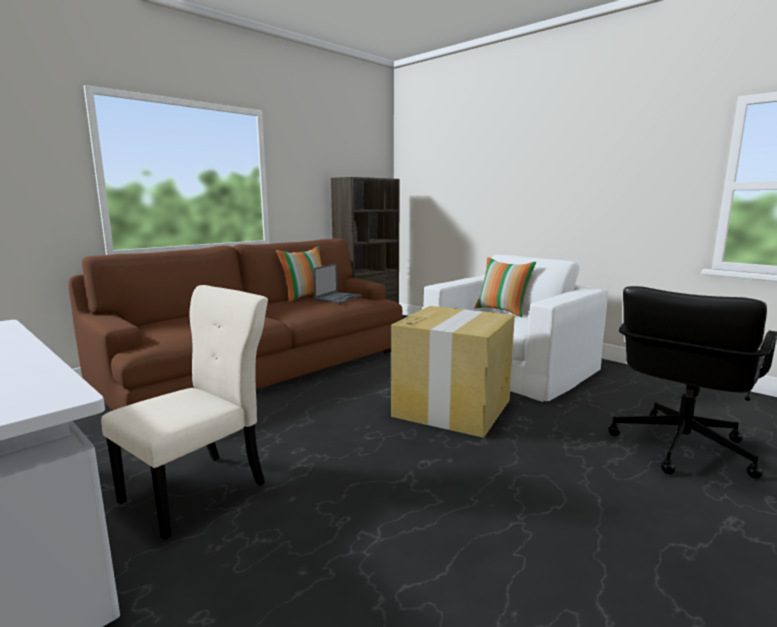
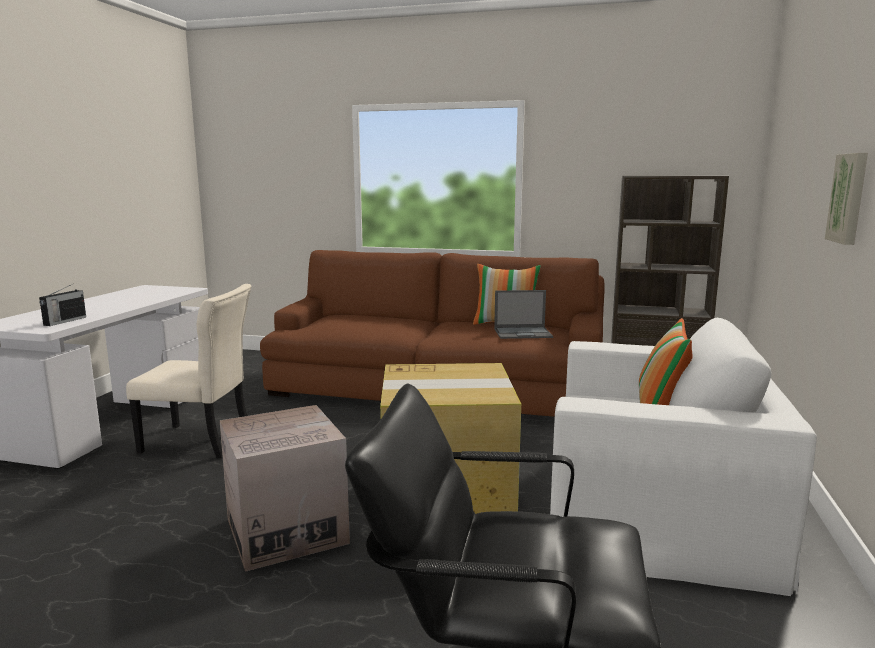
camera: 60 degrees right, 0 degrees up
(31, 387) = (64, 321): none -> radio
(452, 472) = (286, 531): none -> cardboard box
(532, 186) = (849, 198): none -> picture

